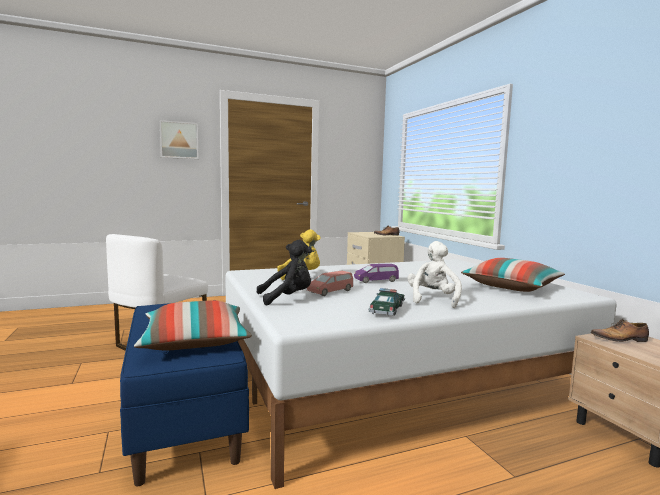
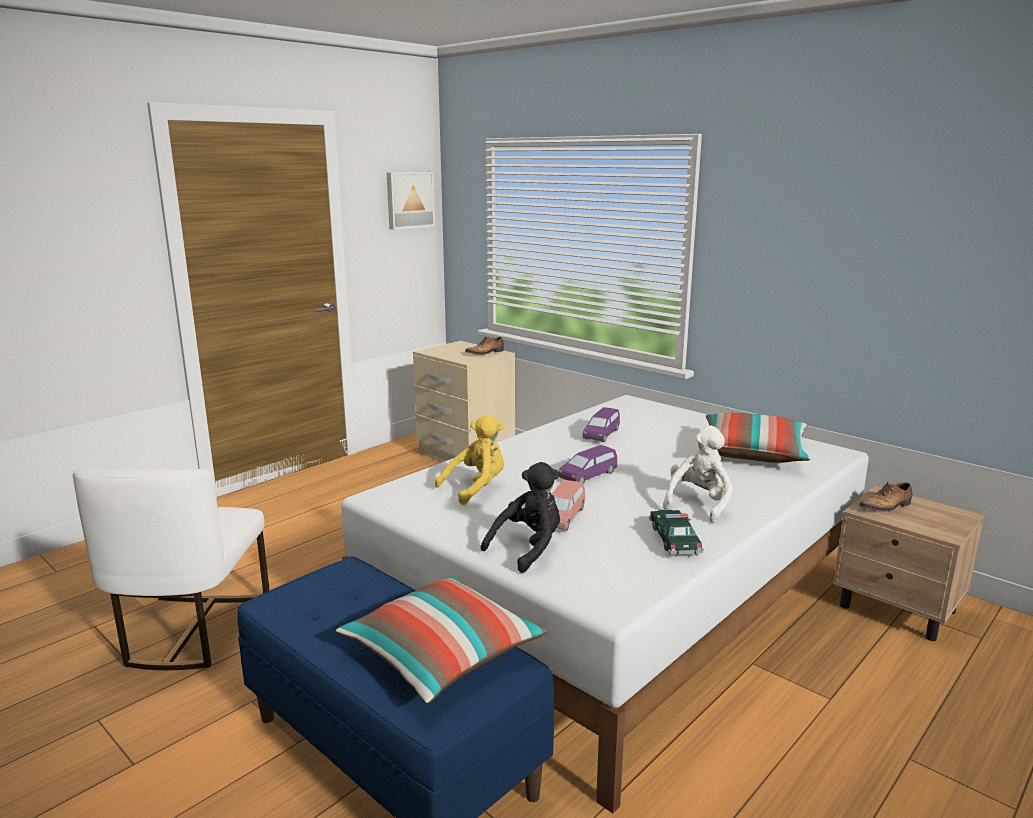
camera: 25 degrees left, 10 degrees up
(179, 140) = (79, 216): picture -> picture (409, 200)
(413, 269) = (601, 434): none -> purple toy car
(432, 299) = (699, 503): white plush toy -> white plush toy turned 45 degrees clockwise

